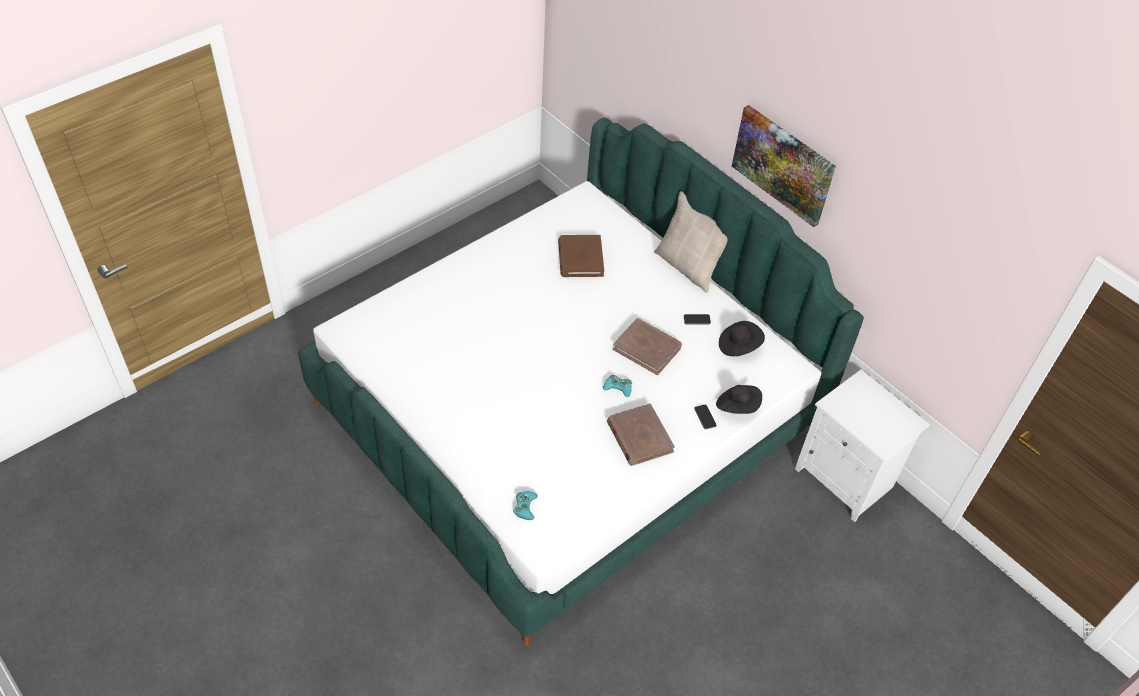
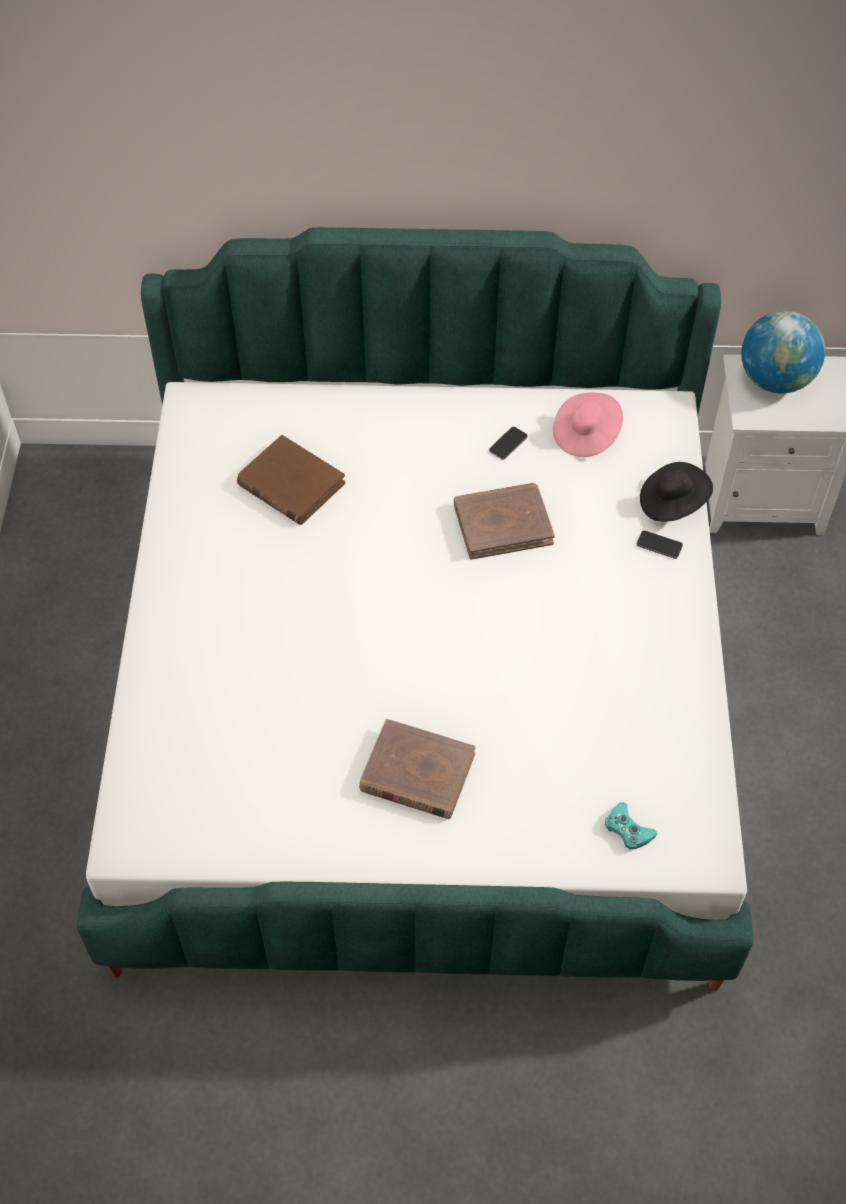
camera: 45 degrees left, 5 degrees up
(618, 387) = (534, 597): turquoise game controller -> none
(639, 437) = (628, 631): brown book -> brown book (417, 773)
(688, 267) = (419, 390): beige pillow -> none
(738, 346) = (586, 435): black hat -> pink hat
(783, 164) = (512, 158): picture -> none
(871, 401) = (775, 380): none -> globe

